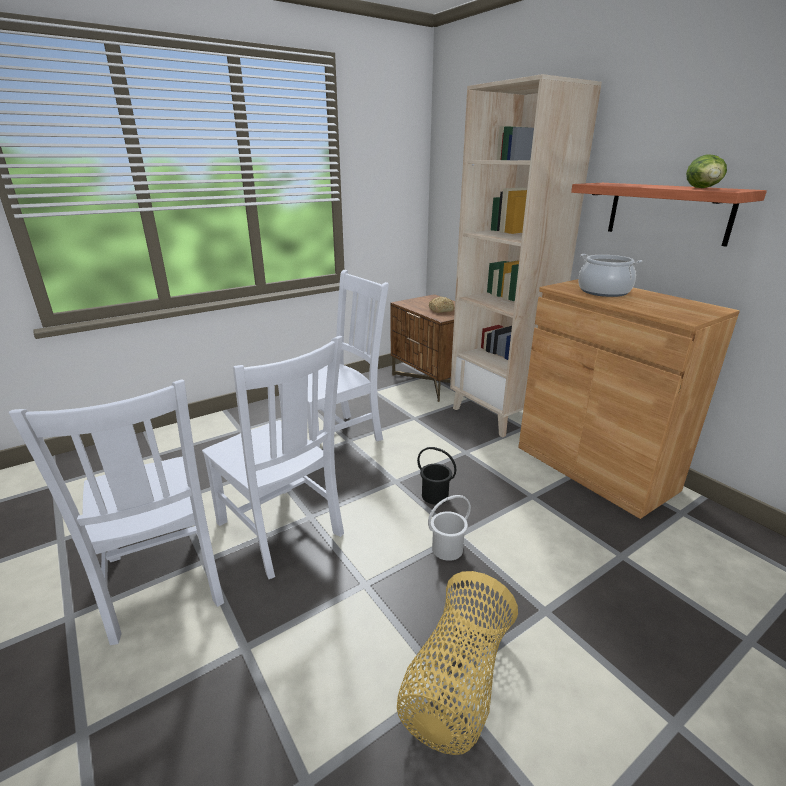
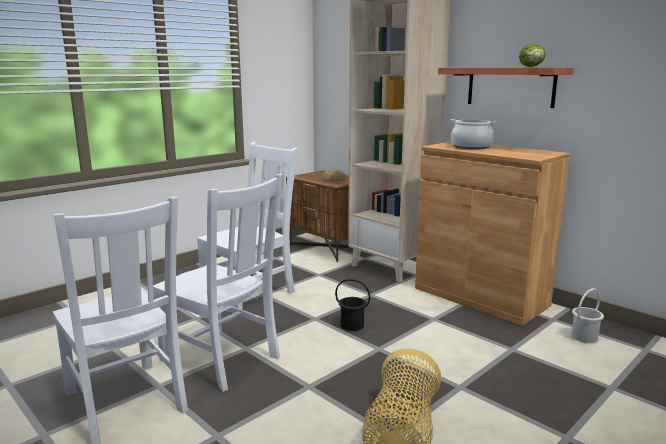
camera: 10 degrees left, 10 degrees down
(448, 549) = (372, 358): white bucket -> white bucket (585, 337)

